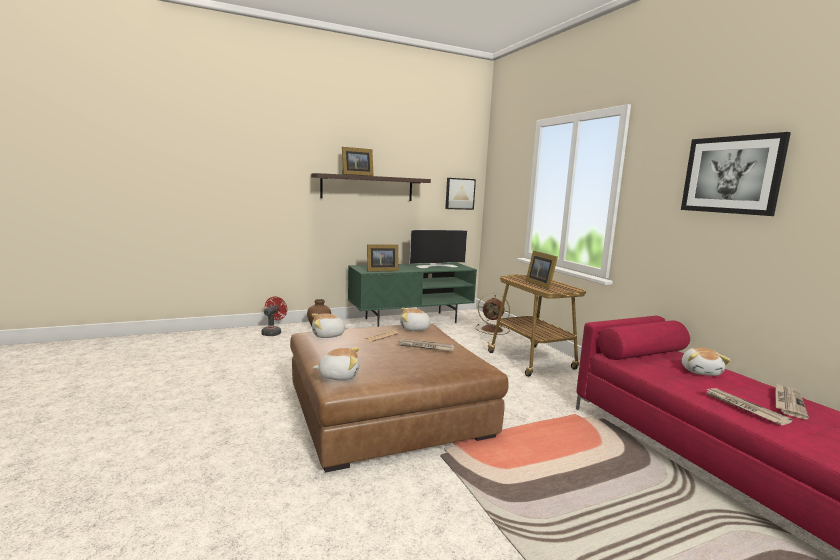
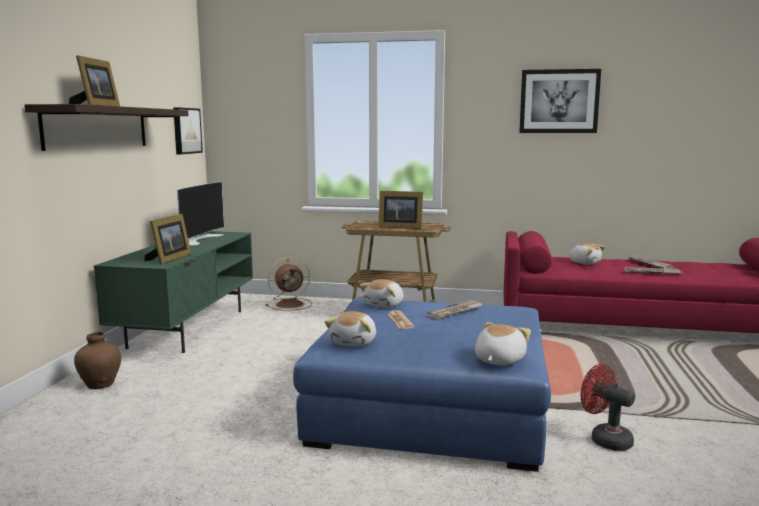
camera: 55 degrees left, 0 degrees up
(273, 332) = (45, 422): red fan -> red fan (605, 439)
(387, 411) = (430, 407): brown ottoman -> blue ottoman

